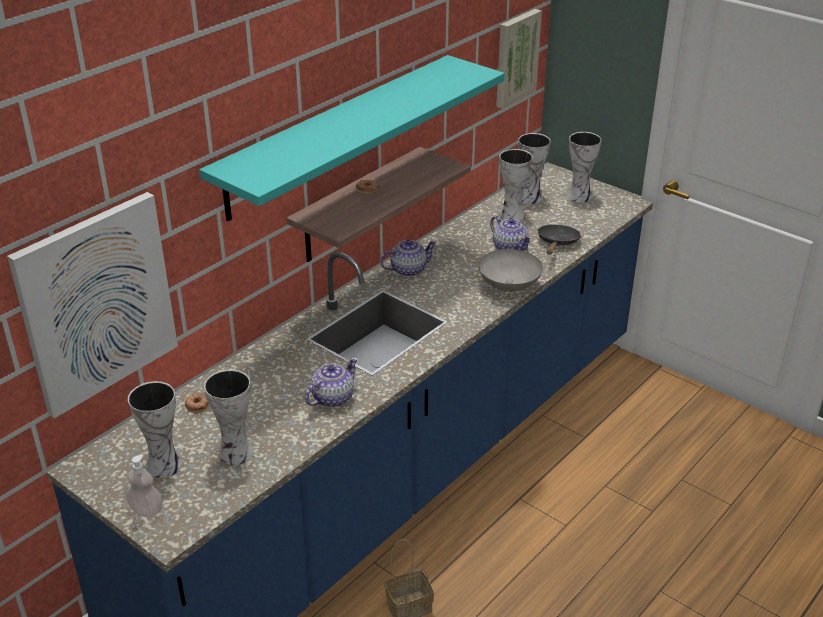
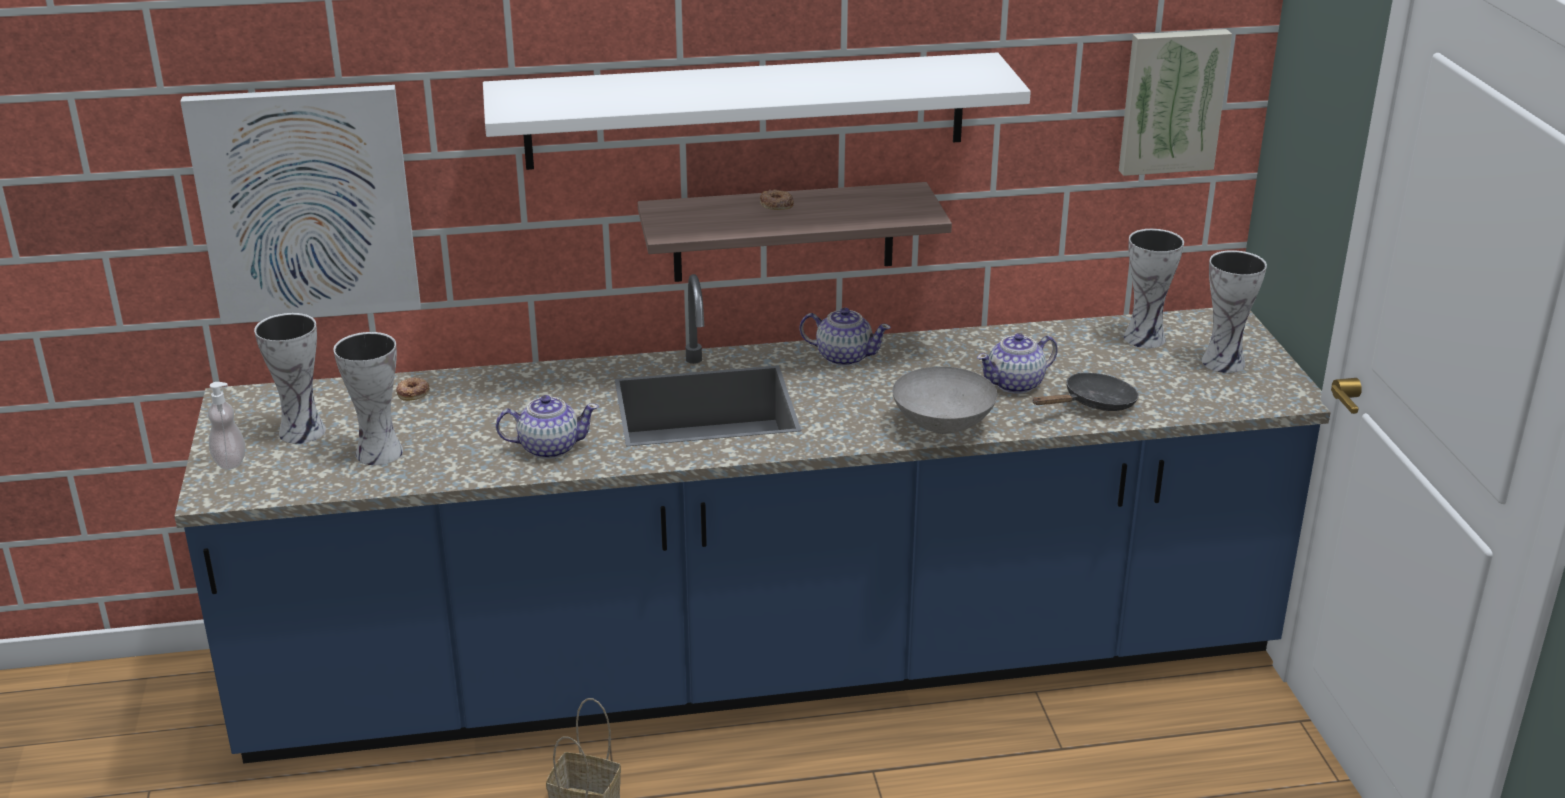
camera: 40 degrees right, 5 degrees down
(337, 135) = (746, 110): turquoise shelf -> white shelf
(510, 248) = (1016, 384): teapot -> teapot turned 60 degrees clockwise
(511, 215) = (1082, 348): vase -> none

